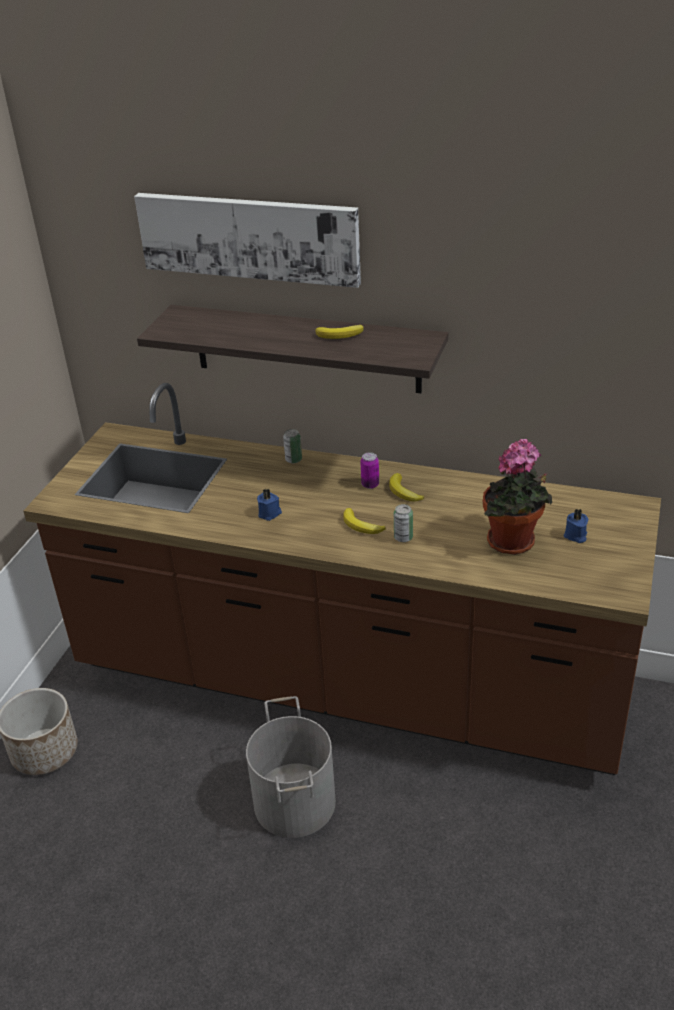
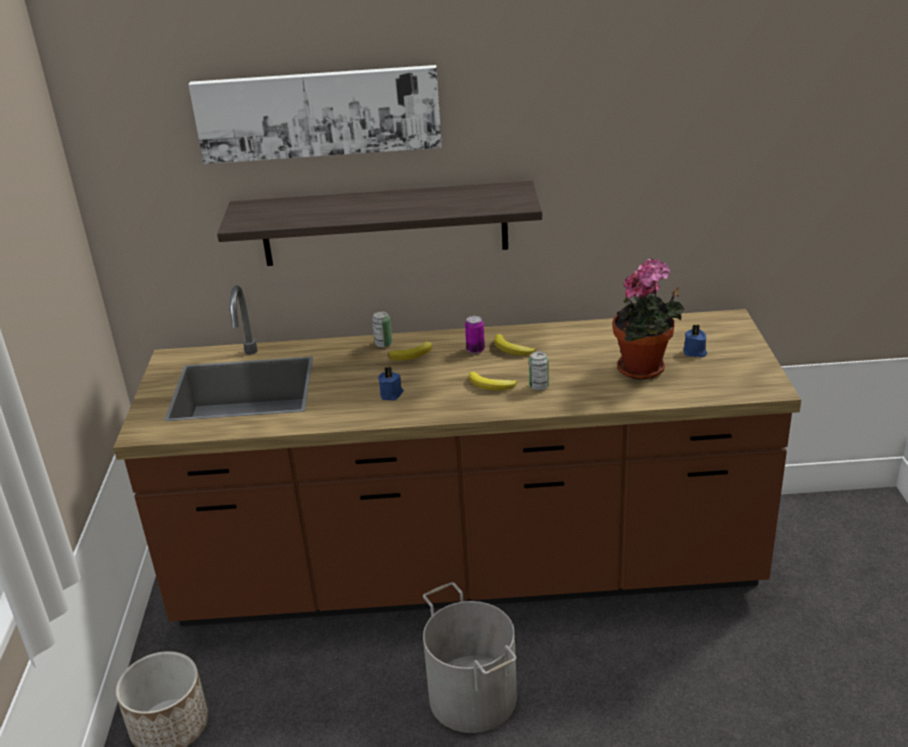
camera: 20 degrees left, 5 degrees down
(341, 335) = (432, 198): banana -> banana (413, 354)

